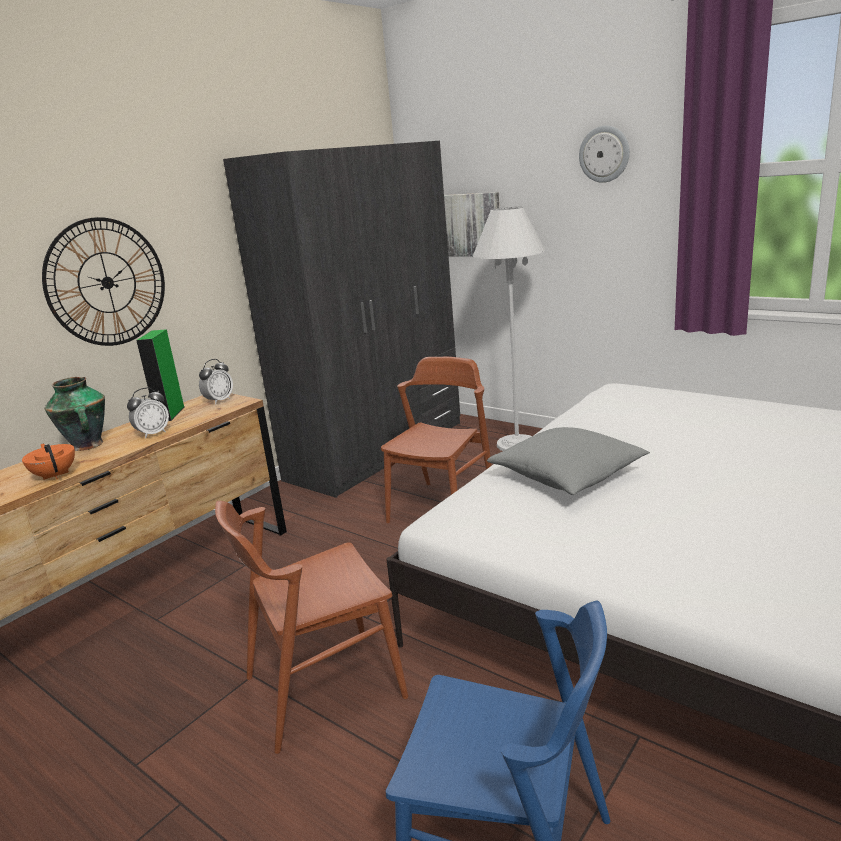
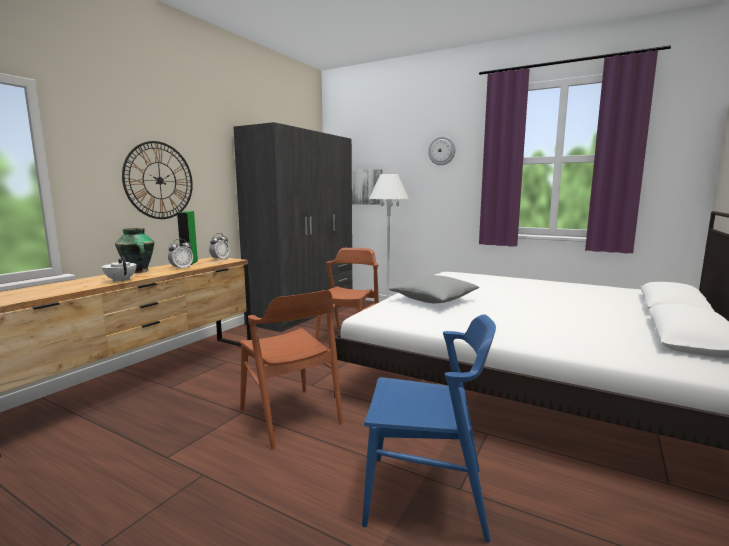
camera: 10 degrees left, 10 degrees down
(55, 475) = (121, 280): orange teapot -> white teapot
(323, 686) = (290, 416): brown chair -> brown chair turned 90 degrees counterclockwise

